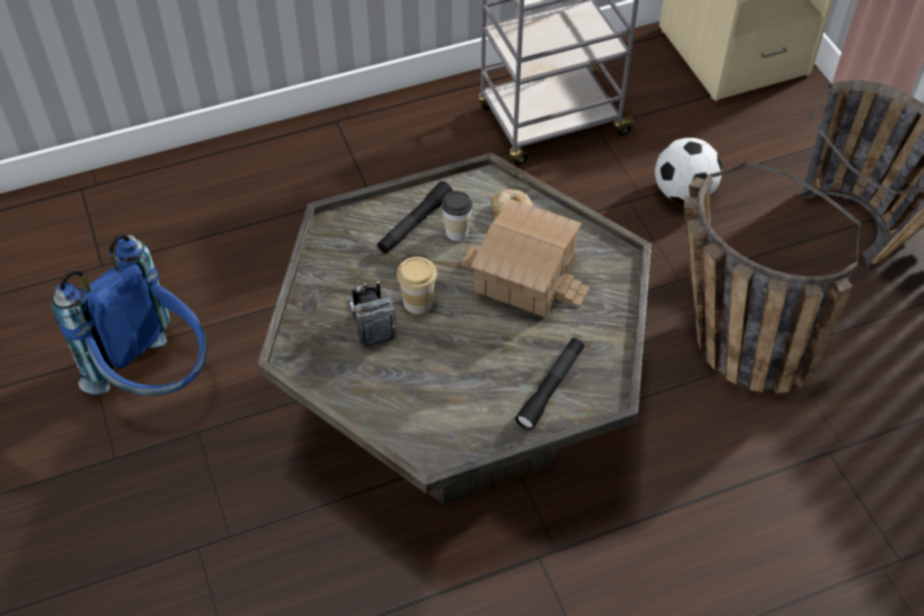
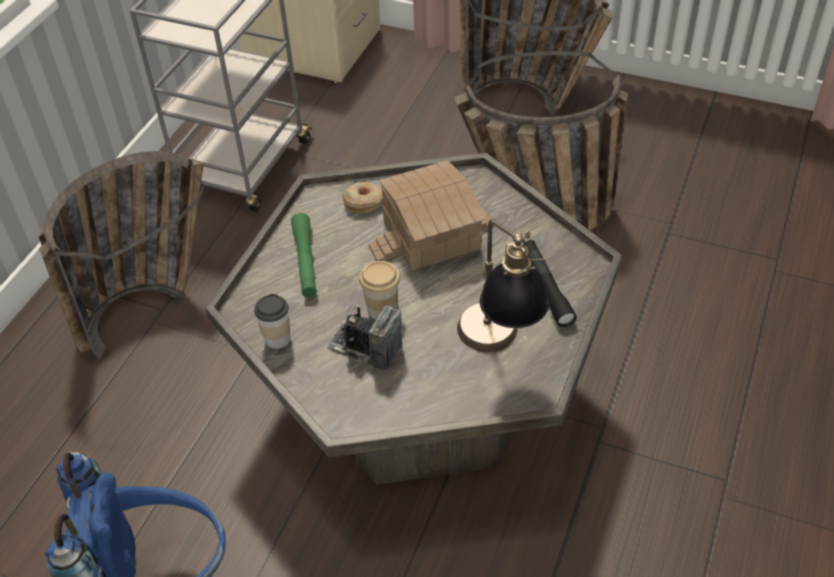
camera: 45 degrees left, 5 degrees down
(364, 180) = (149, 305): none -> basket
(415, 224) = (305, 261): black flashlight -> green flashlight
(456, 400) = (498, 347): none -> table lamp
(457, 232) = (344, 244): cup -> cup (277, 339)
(683, 193) = (392, 150): football -> none

